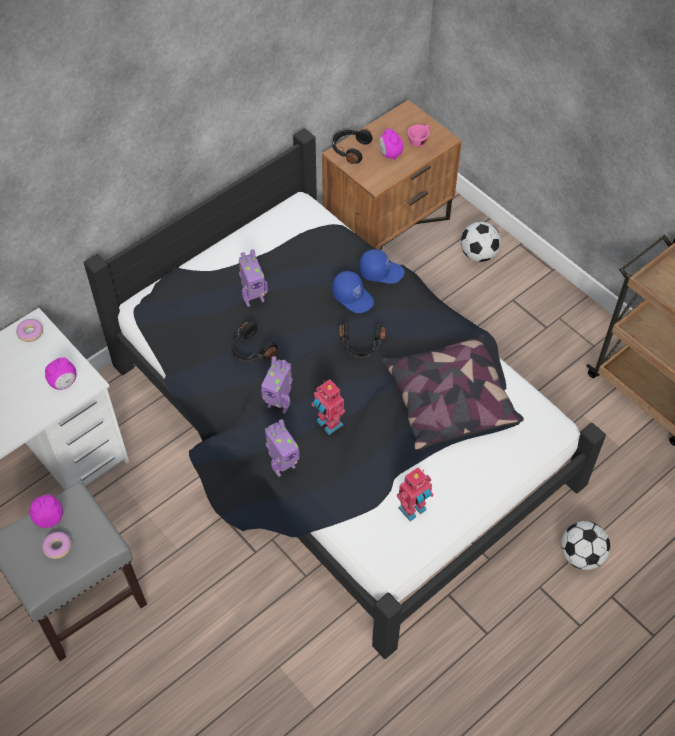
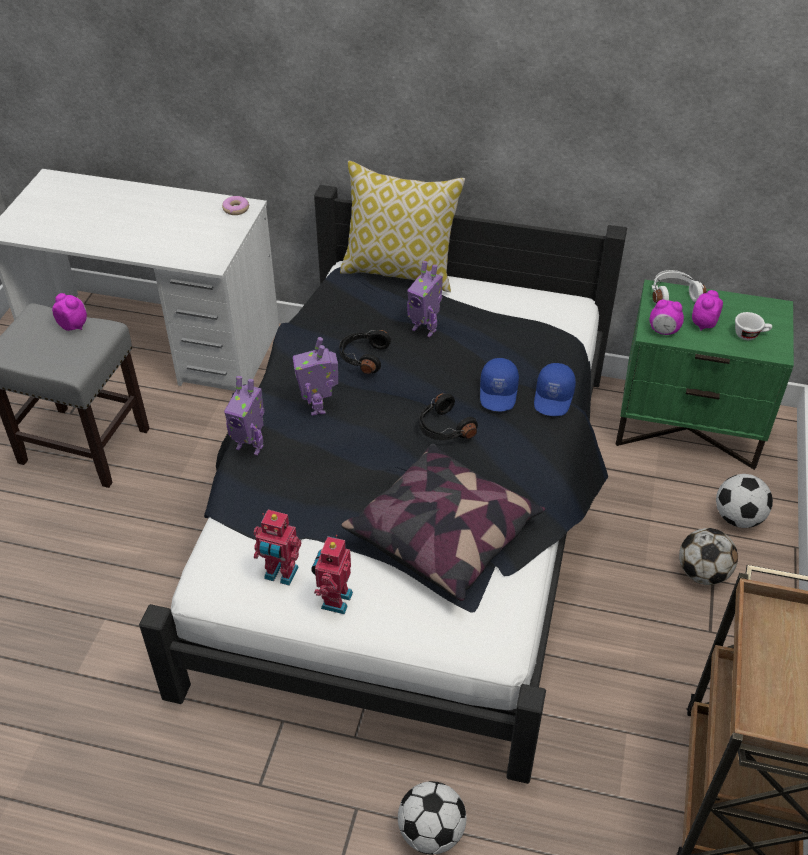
camera: 55 degrees right, 10 degrees down
(57, 547) = (49, 345): donut -> none
(64, 383) = (200, 251): alarm clock -> alarm clock (663, 331)
(175, 276) = (400, 271): none -> pillow
(328, 424) = (327, 452): toy robot -> toy robot (334, 599)
(350, 149) = (673, 294): black headphones -> white headphones
(381, 271) = (554, 398): blue cap -> blue cap turned 45 degrees clockwise
(388, 225) = (688, 426): brown nightstand -> green nightstand
(419, 140) = (750, 335): pink cup -> white cup
(504, 301) = (702, 573): none -> football

